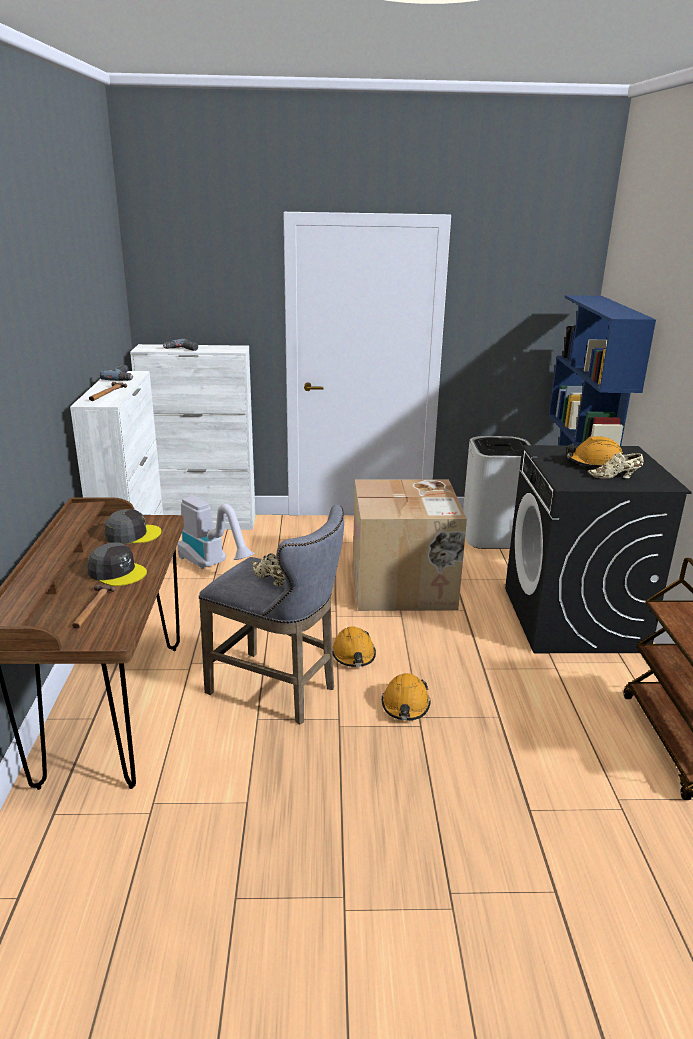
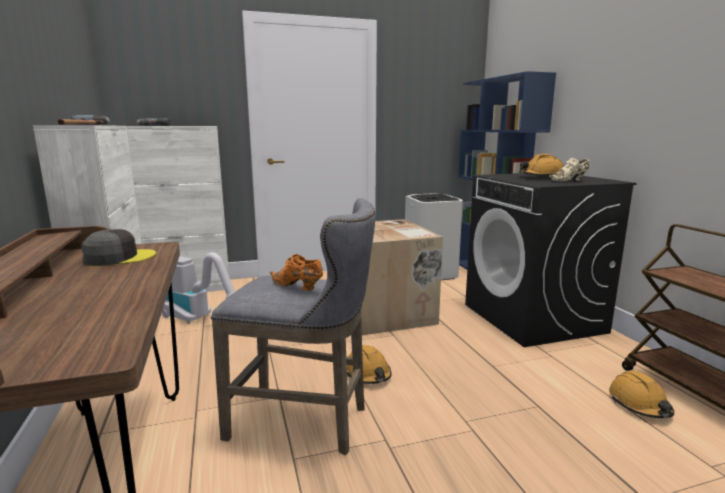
camera: 15 degrees left, 10 degrees down
(91, 608) = (64, 325): hammer -> none
(117, 572) = (102, 288): grey cap -> none
(271, 580) = (297, 287): beige shoe -> orange shoe
(405, 705) = (445, 412): orange hard hat -> orange hard hat (639, 404)

